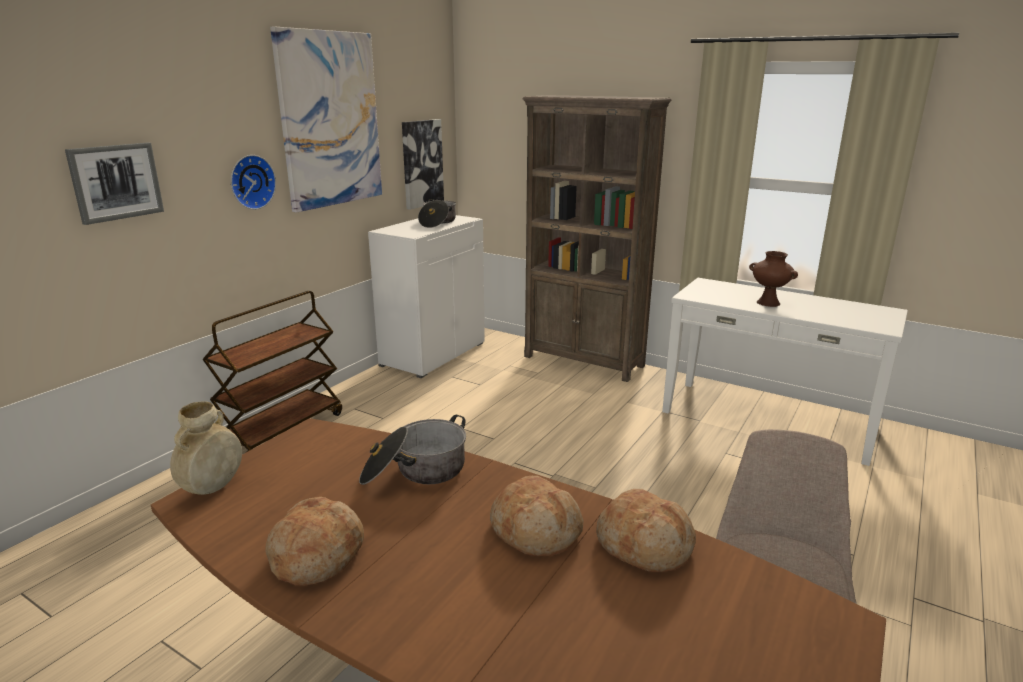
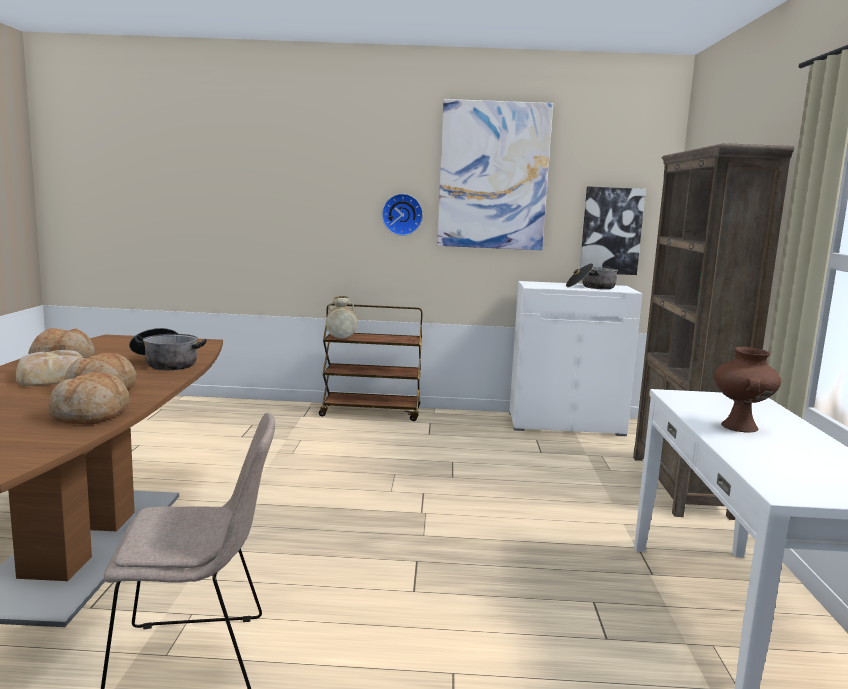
camera: 60 degrees right, 10 degrees down
(116, 182) = (301, 197): picture -> none
(212, 488) = (125, 338): beige vase -> beige vase (341, 338)
(423, 567) = (53, 376): none -> bread

